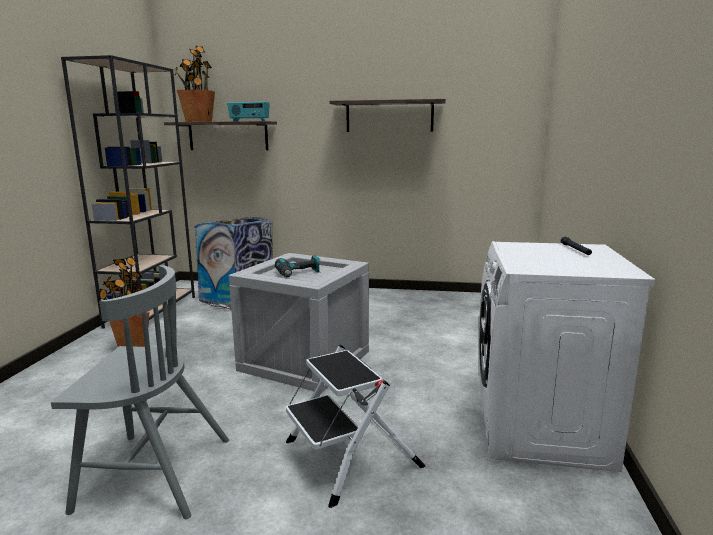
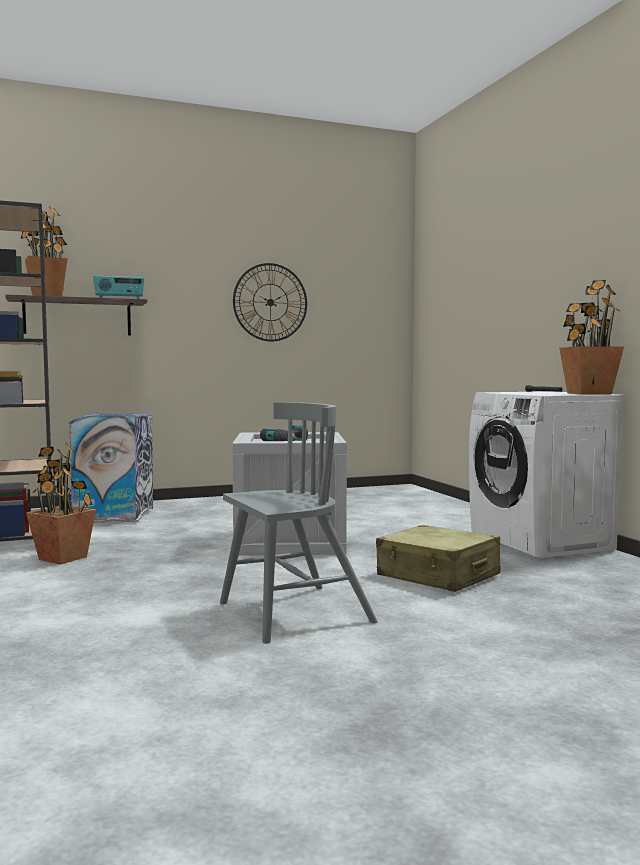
camera: 30 degrees left, 10 degrees down
(351, 456) = (438, 576): step ladder -> beige suitcase
(389, 116) = (270, 302): shelf -> wall clock
(608, 268) = (588, 393): none -> potted plant

